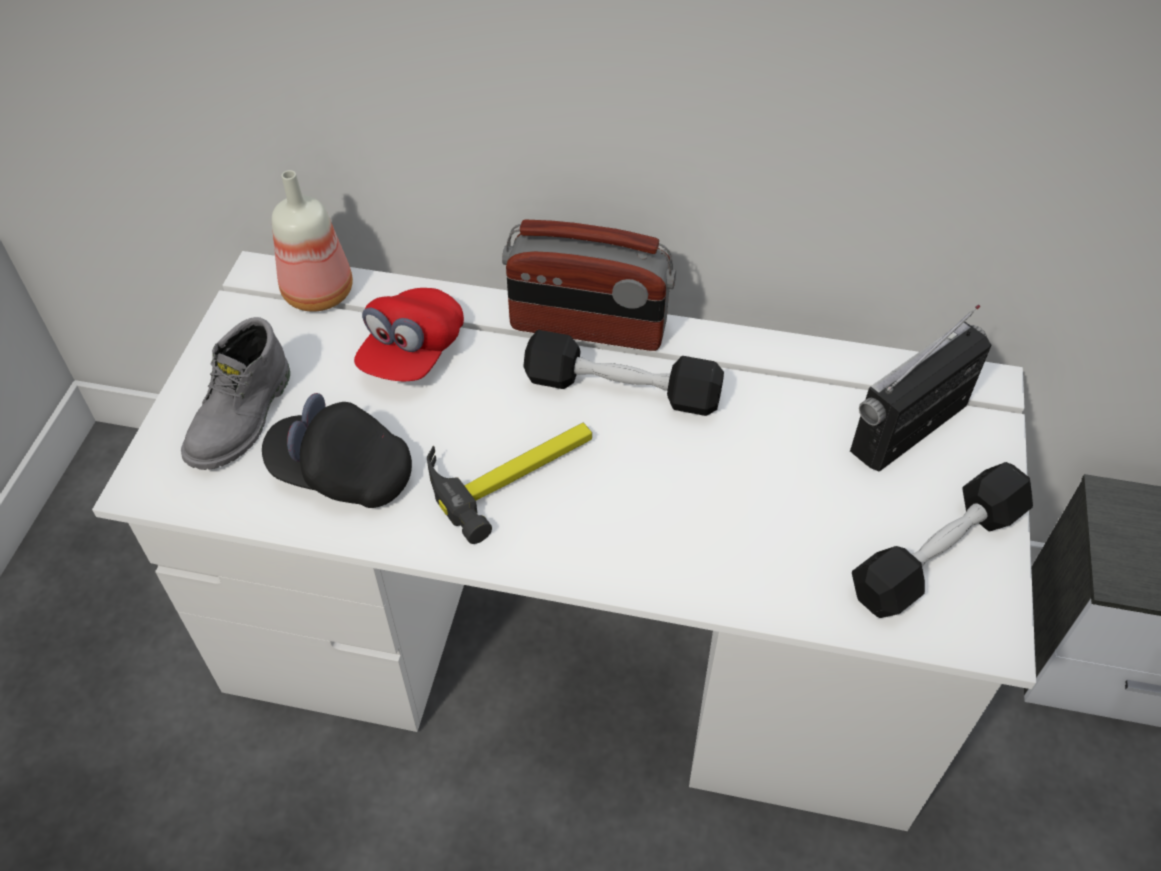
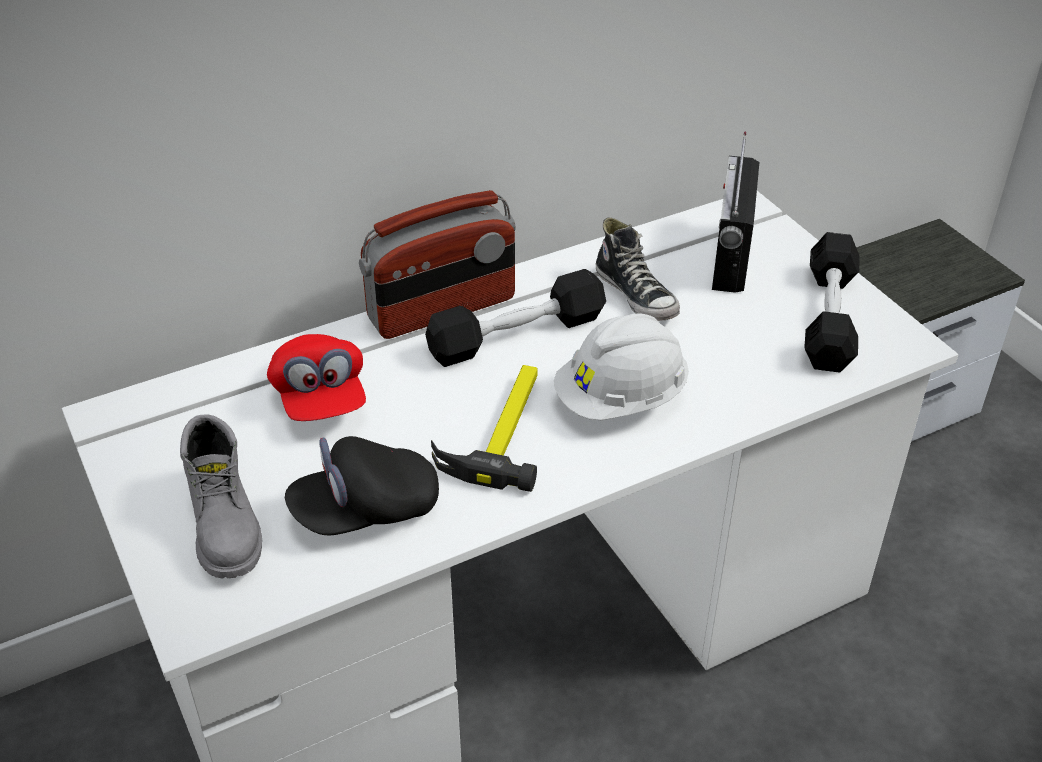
camera: 40 degrees left, 10 degrees down
(321, 293) = (182, 399): bottle -> none
(642, 509) = (621, 399): none -> white hard hat
(771, 414) = (636, 295): none -> shoe

